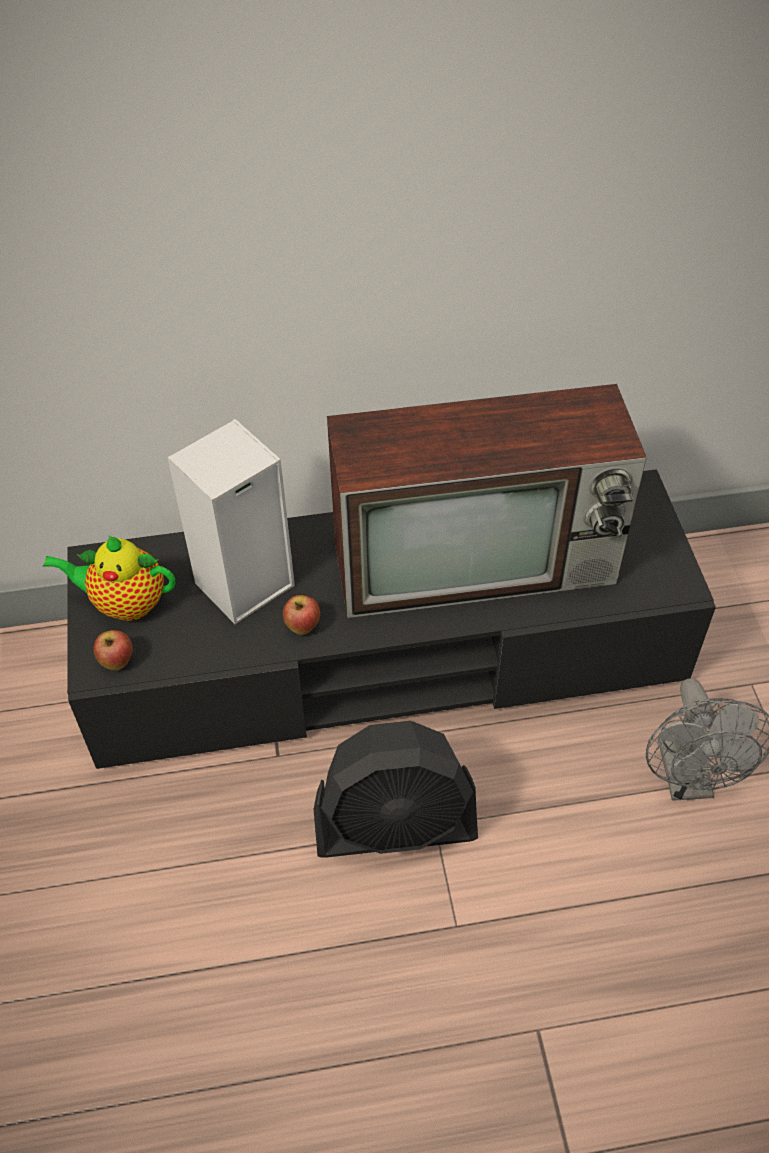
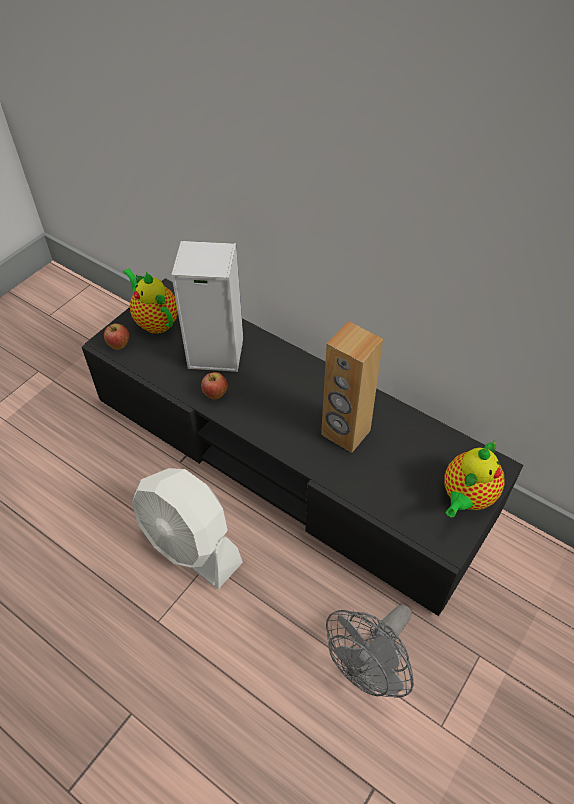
camera: 45 degrees right, 0 degrees up
(395, 826) = (190, 545): black fan -> white fan
(478, 561) = (345, 433): television -> brown speaker
(648, 535) = (466, 497): none -> teapot

